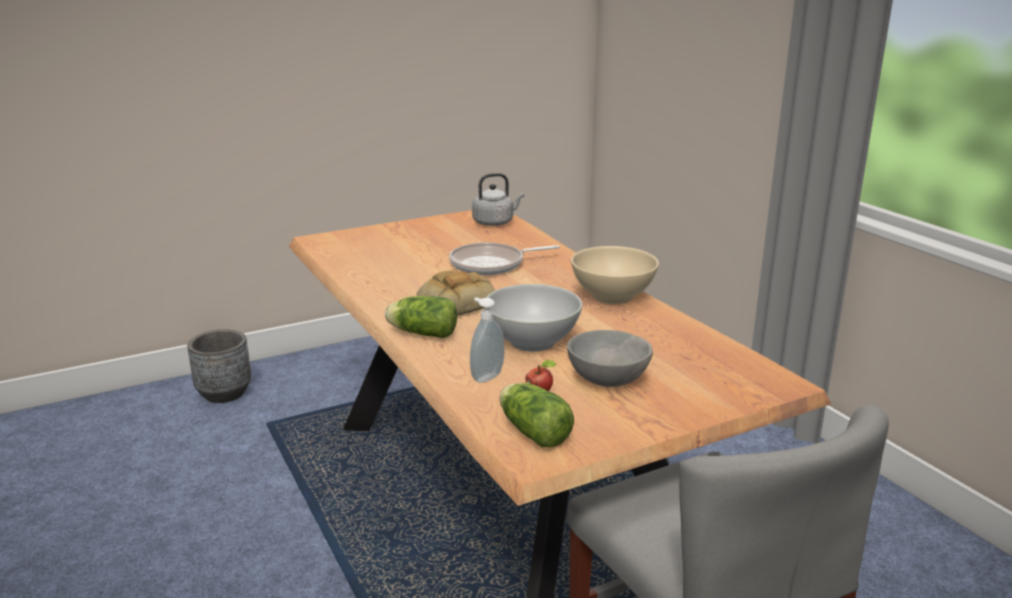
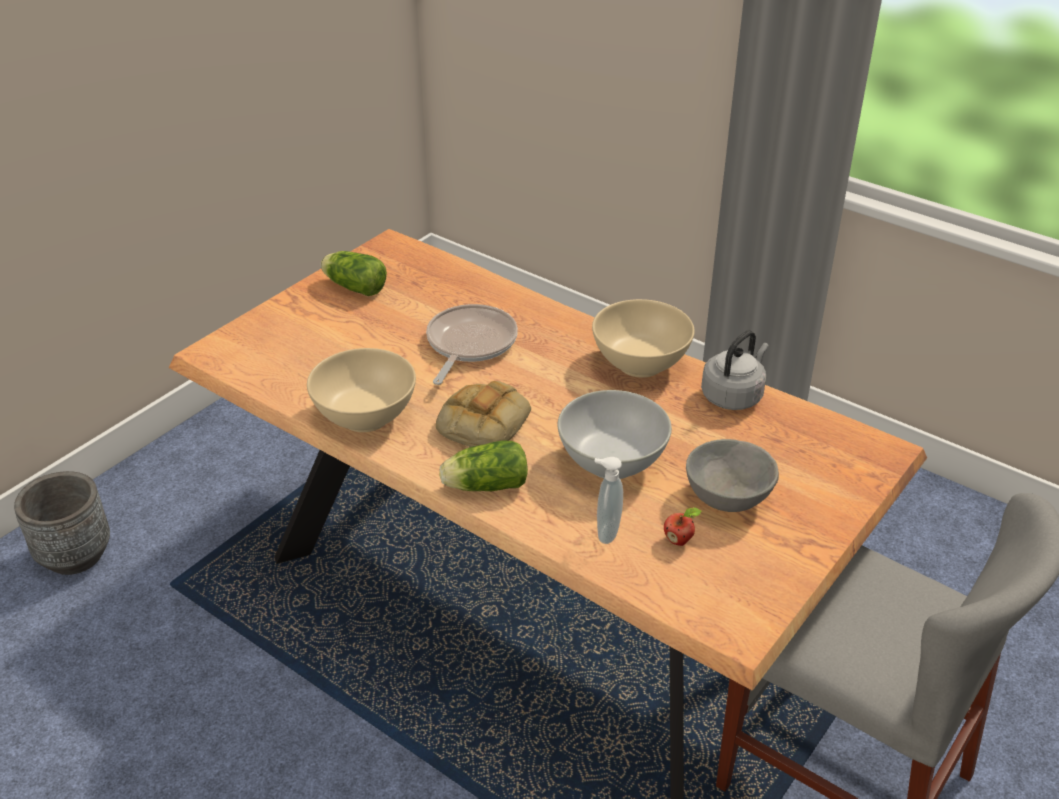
camera: 25 degrees left, 15 degrees up
(378, 285) = (365, 417): none -> beige bowl
(491, 265) = (469, 344): frying pan -> frying pan turned 150 degrees clockwise
(495, 222) = (412, 263): grey kettle -> grey kettle (733, 395)
(532, 431) = (710, 595): lettuce -> lettuce (353, 287)

